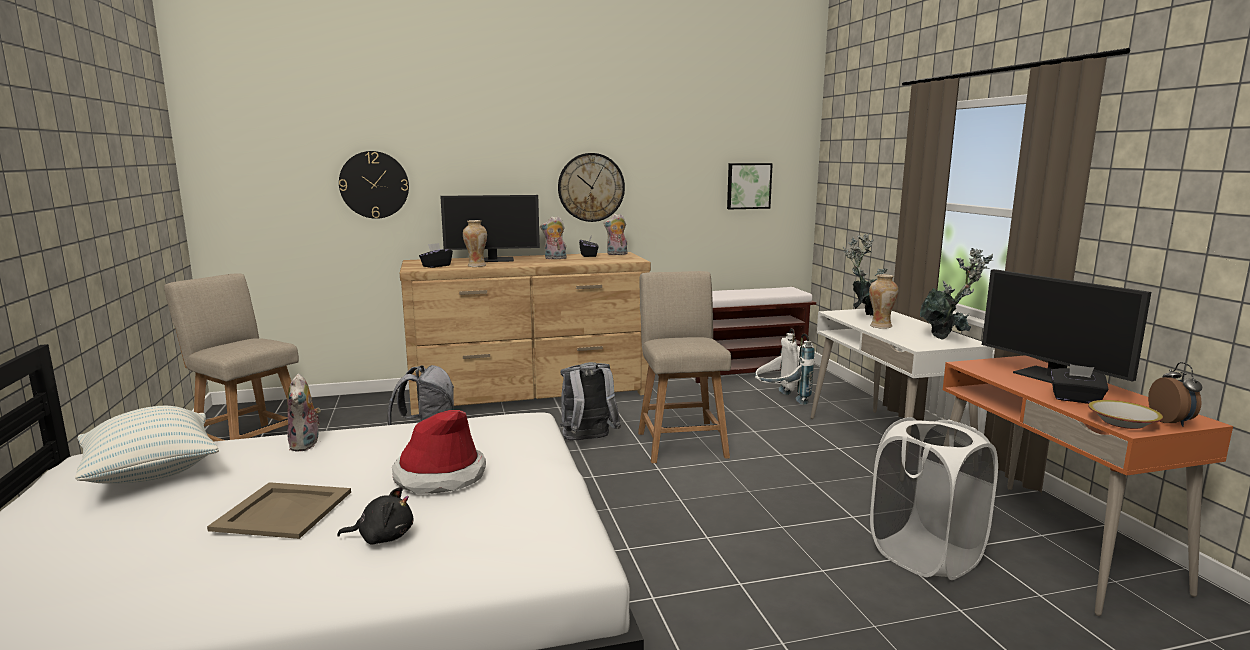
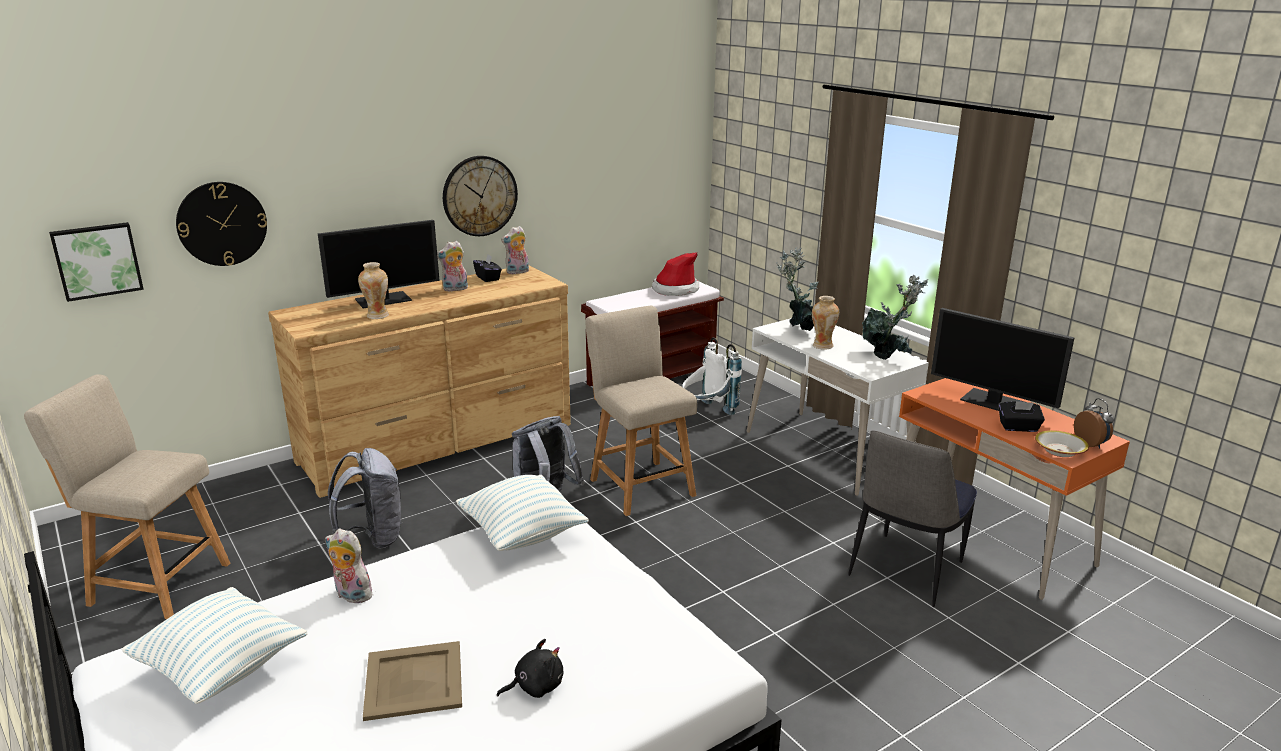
camera: 20 degrees left, 10 degrees up
(306, 445) = (351, 595): plush toy -> plush toy turned 150 degrees clockwise
(436, 266) = (328, 321): black tissue box -> none
(440, 476) = (525, 606): hat -> hat (675, 289)
(490, 427) = (522, 535): none -> pillow
(748, 186) = (644, 174): picture -> picture (97, 260)
(925, 555) = (904, 571): white laundry basket -> chair

